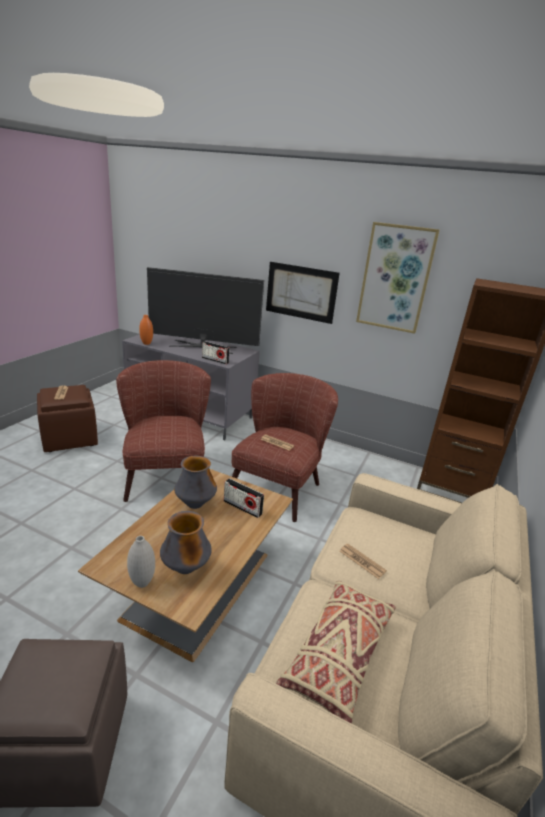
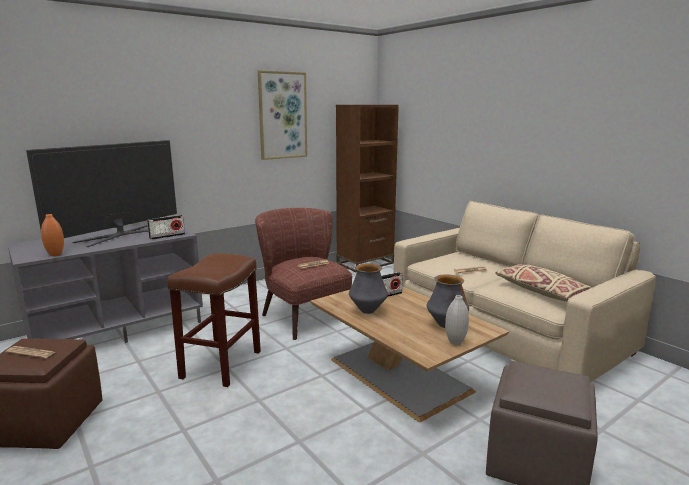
camera: 60 degrees left, 10 degrees down
(166, 473) = (221, 364): brown armchair -> brown stool
(301, 292) = (204, 145): picture -> none

